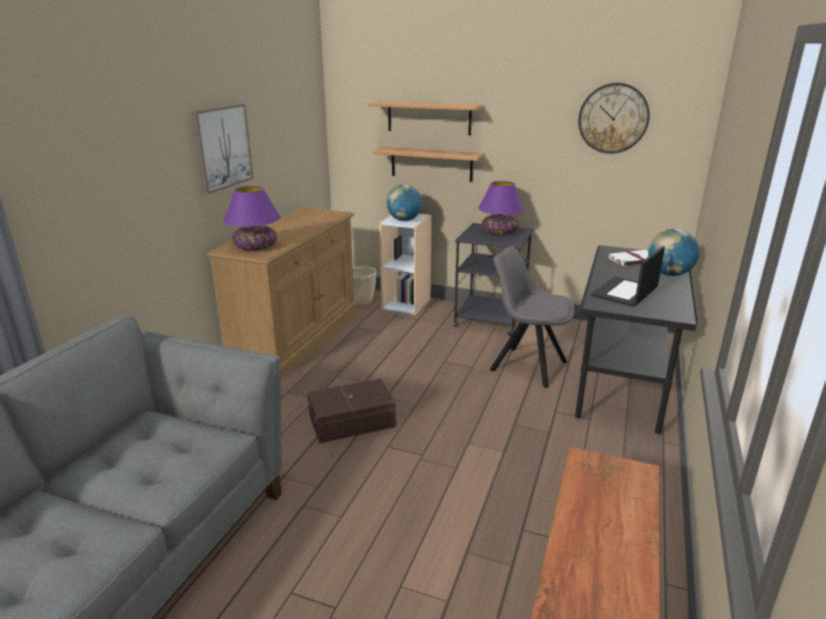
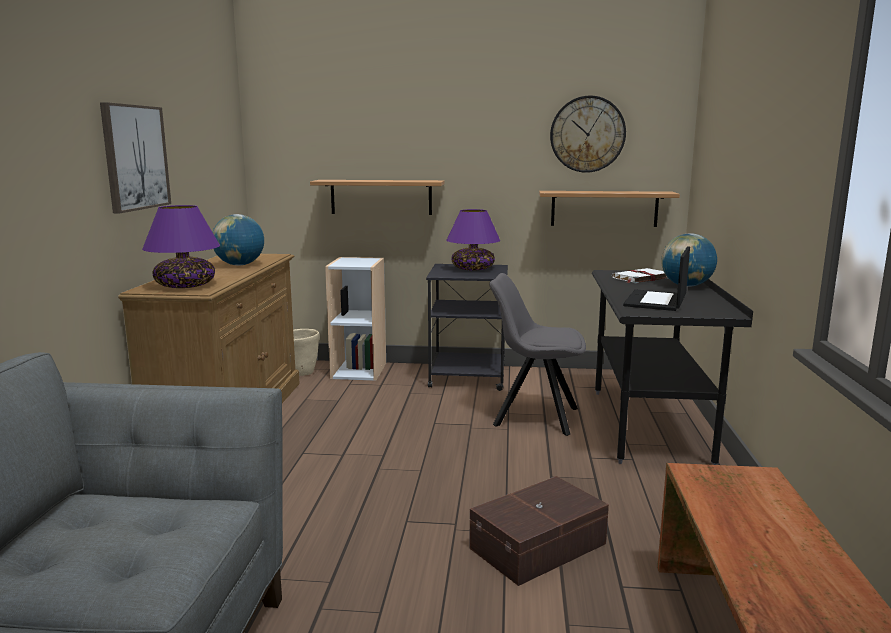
camera: 15 degrees left, 10 degrees down
(353, 421) = (347, 500): brown storage box -> brown storage box (540, 546)
(404, 220) = (355, 263): globe -> globe (239, 265)
(429, 117) = (376, 142): shelf -> shelf (604, 208)

